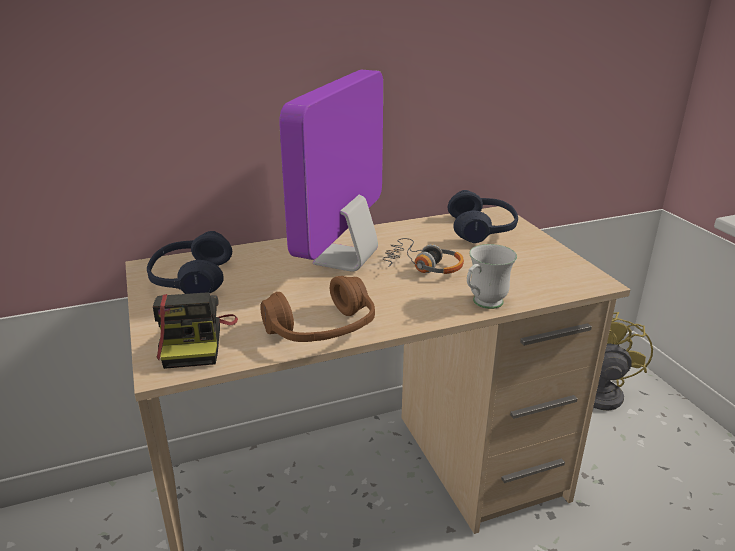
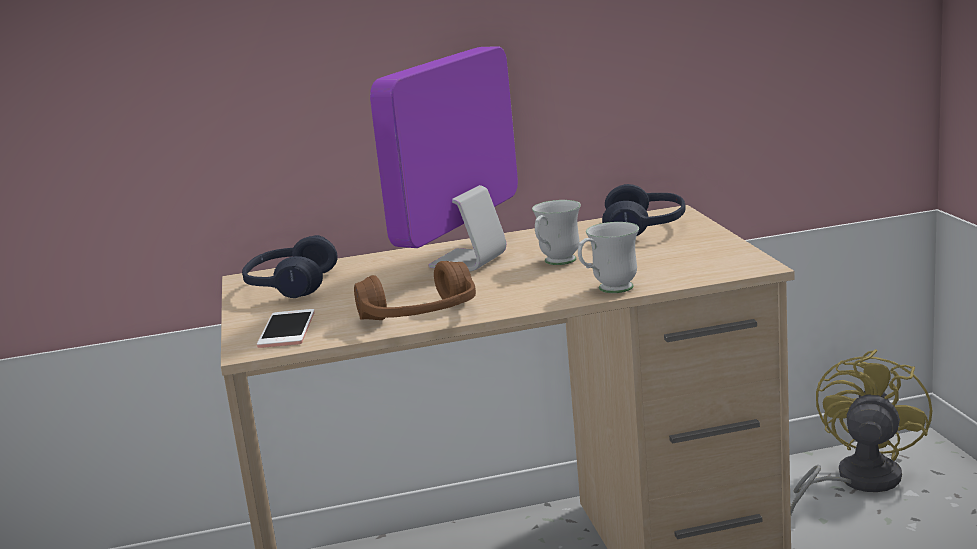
camera: 10 degrees right, 10 degrees down
(196, 341) = (287, 329): camera -> phone
(423, 266) = (556, 263): headphones -> white mug

